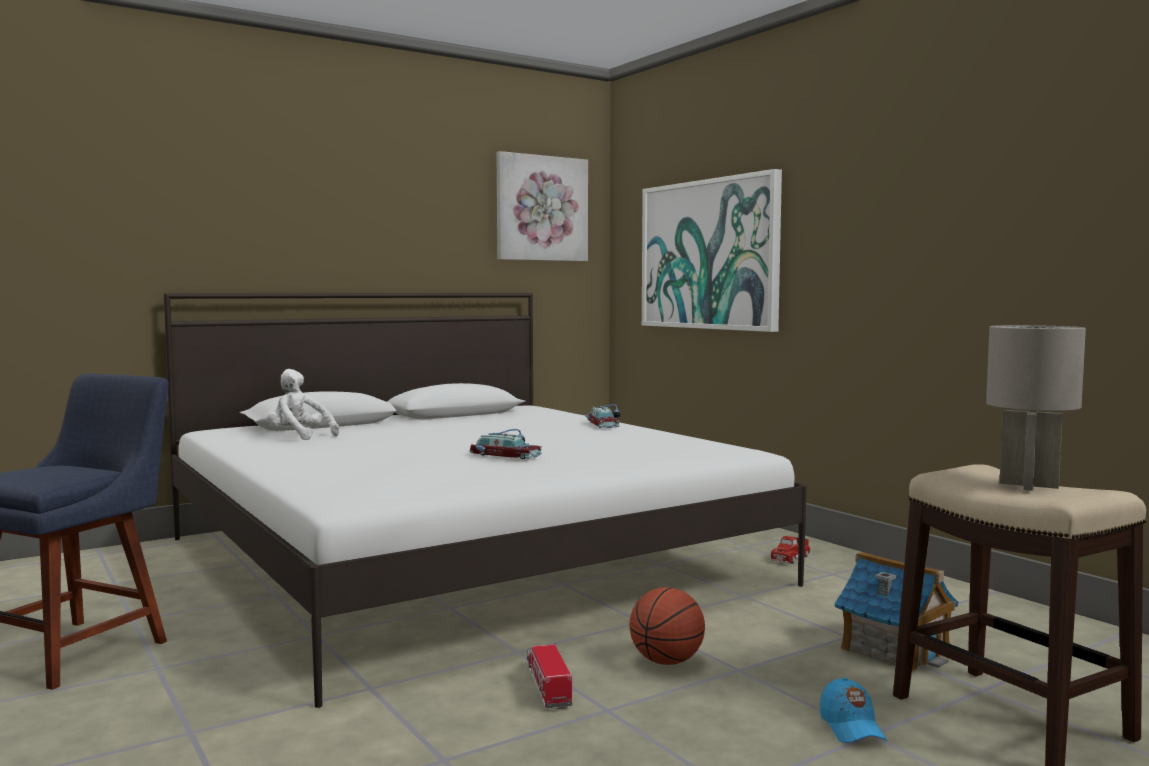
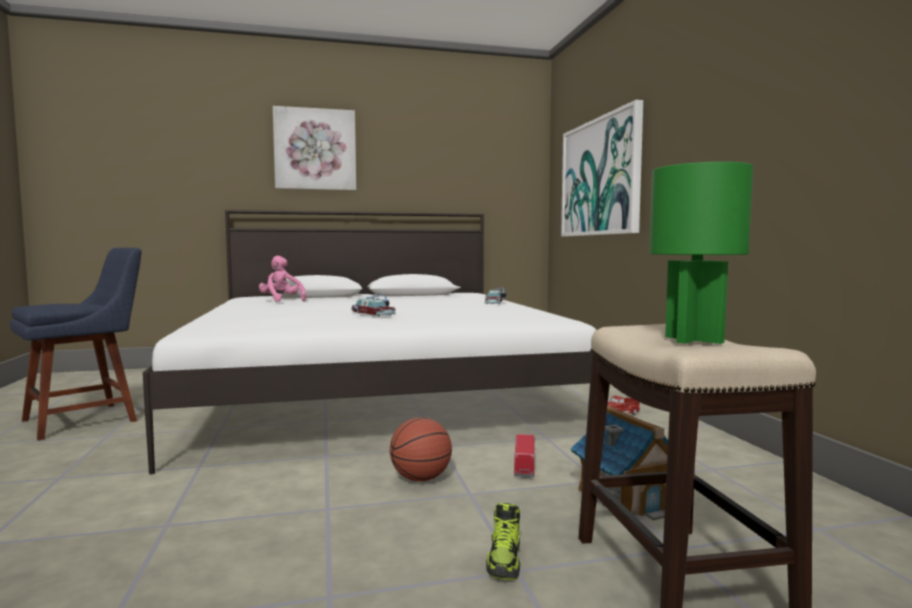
camera: 20 degrees right, 0 degrees up
(299, 437) = (281, 301): white plush toy -> pink plush toy
(541, 208) = (493, 153): picture -> picture (315, 149)
(548, 685) = (311, 483): toy truck -> toy truck (524, 463)
(851, 728) = (505, 561): blue cap -> shoe
(1027, 485) = (693, 339): grey table lamp -> green table lamp

